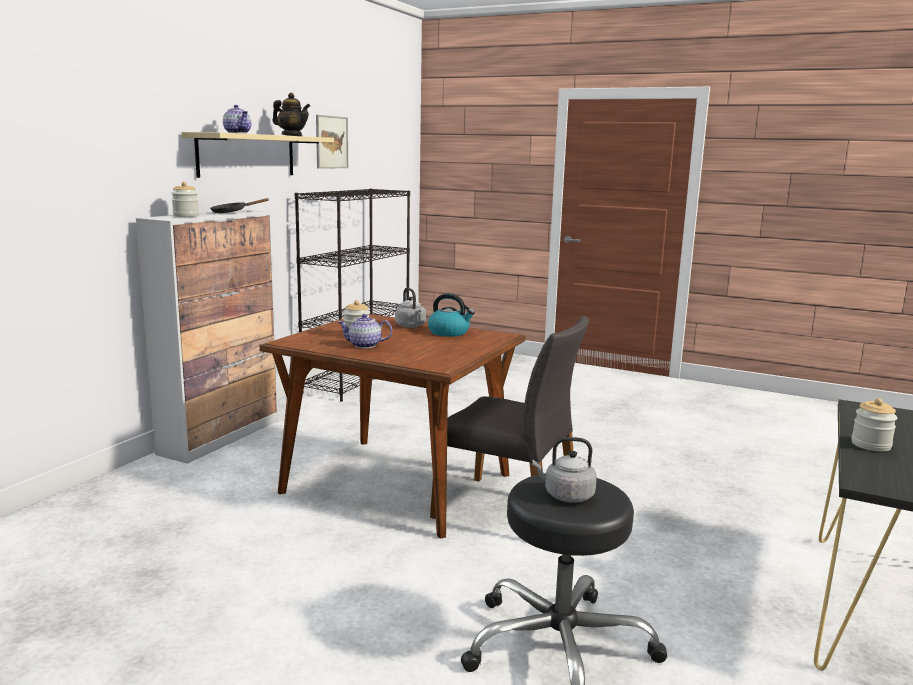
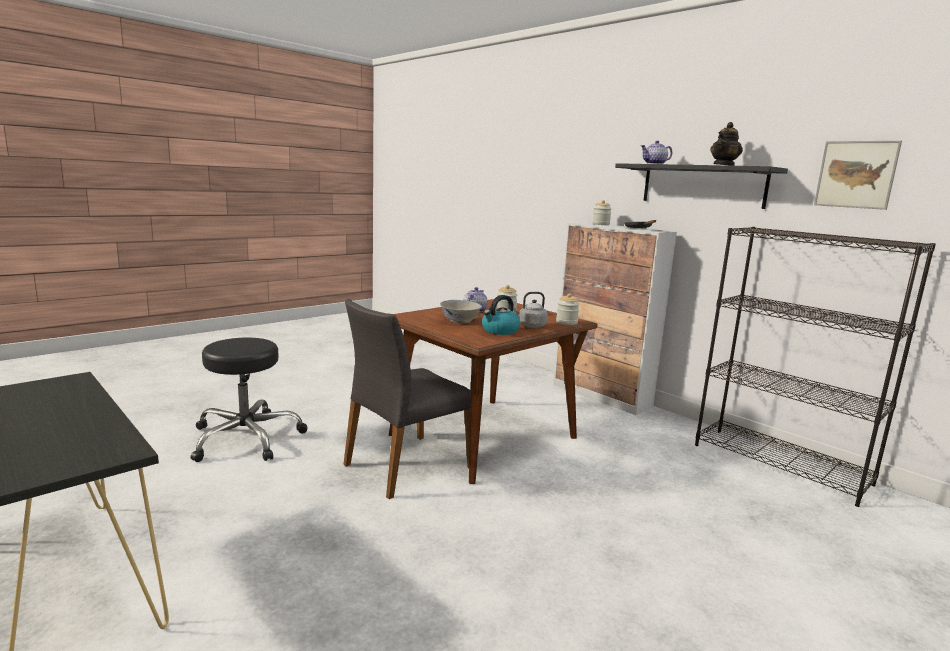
camera: 110 degrees right, 0 degrees up
(247, 155) = (702, 185): beige shelf -> black shelf
(427, 346) = (460, 320): none -> white bowl
(566, 496) = (241, 344): grey kettle -> none
(870, 445) = (85, 408): jar -> jar (566, 322)

